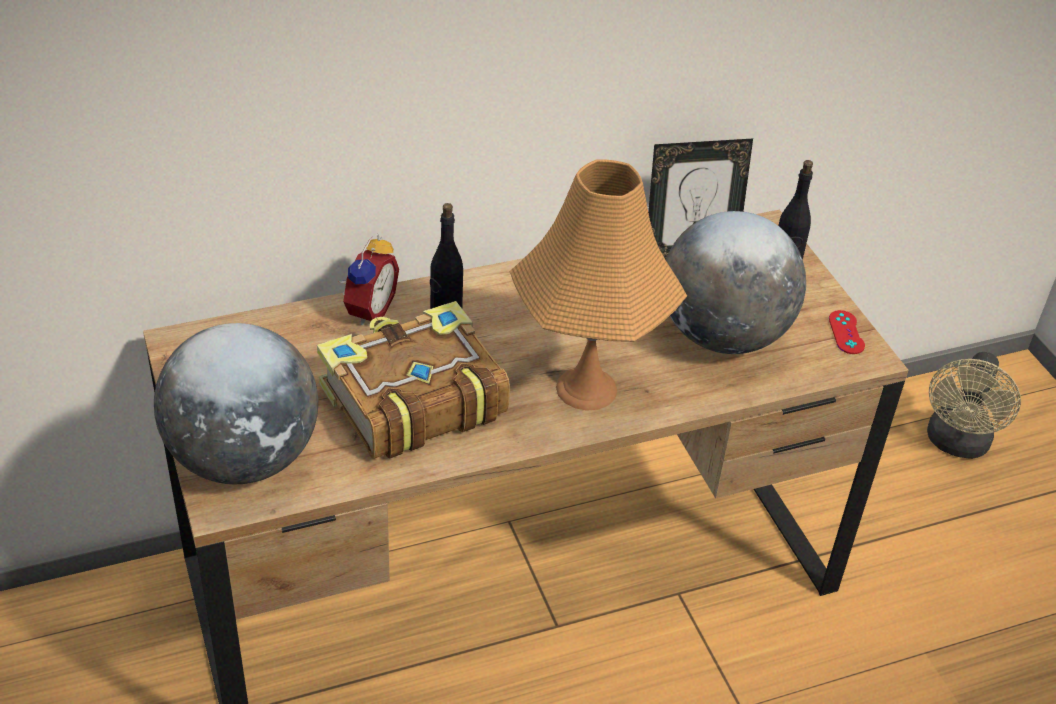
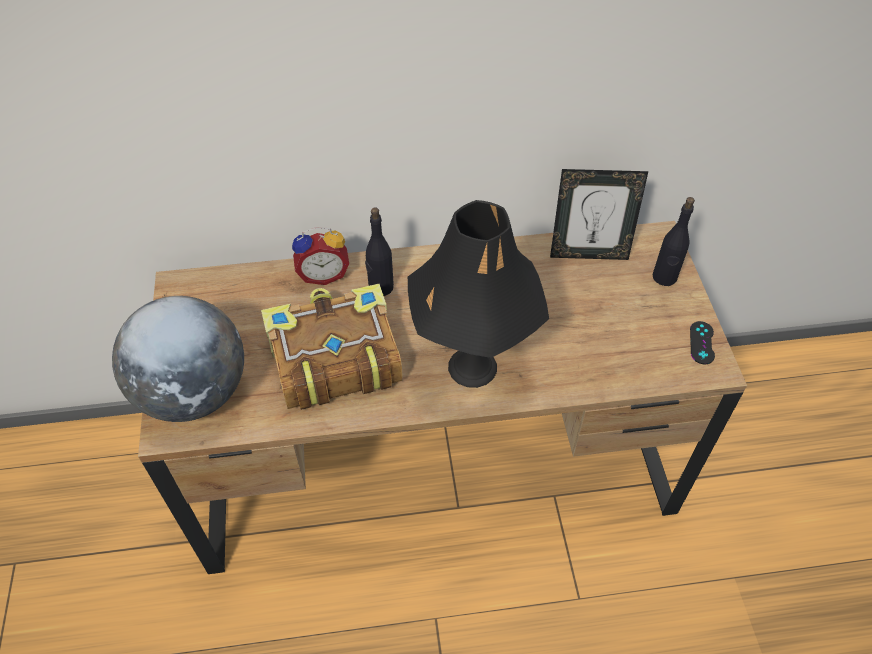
camera: 15 degrees right, 10 degrees up
(367, 309) = (323, 274): alarm clock -> alarm clock turned 45 degrees clockwise
(586, 388) = (472, 366): orange table lamp -> black table lamp
(722, 335) = (596, 332): globe -> none
(846, 332) = (702, 343): red game controller -> black game controller
(956, 444) = (802, 404): beige fan -> none

